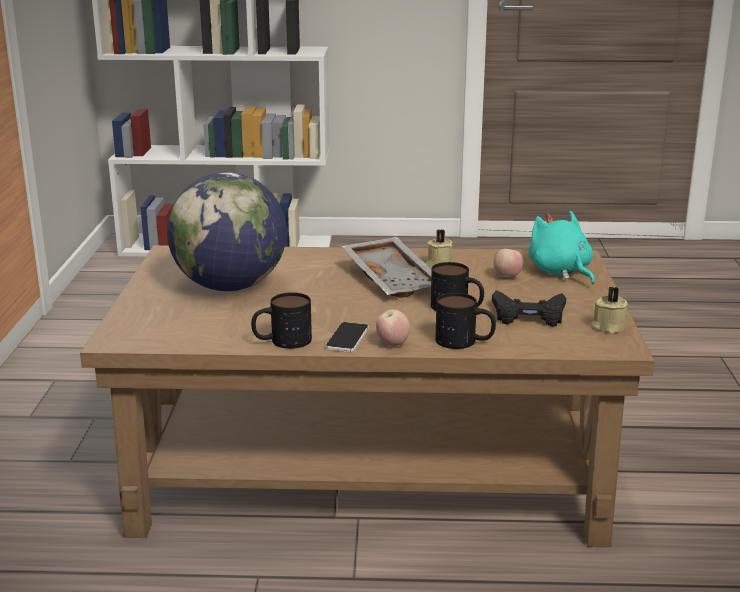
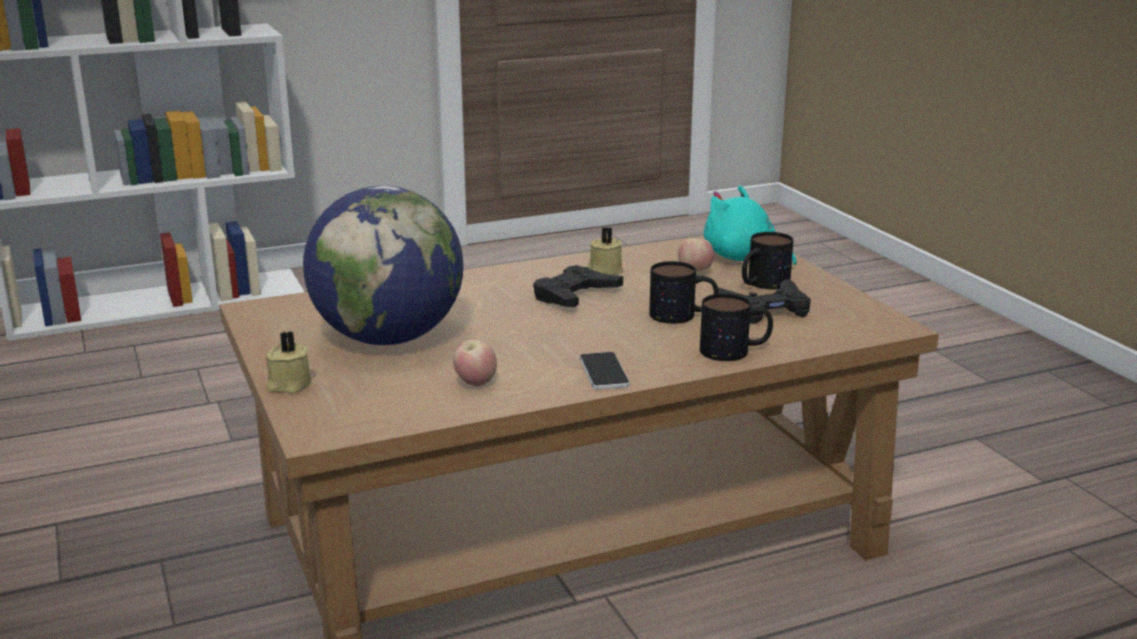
camera: 25 degrees left, 0 degrees up
(282, 341) = (532, 391): mug -> mug (762, 284)
(392, 344) = (662, 368): apple -> apple (475, 383)
(394, 279) = (575, 295): grey tray -> black game controller
(607, 327) = (856, 307): beige candle -> beige candle (288, 385)

